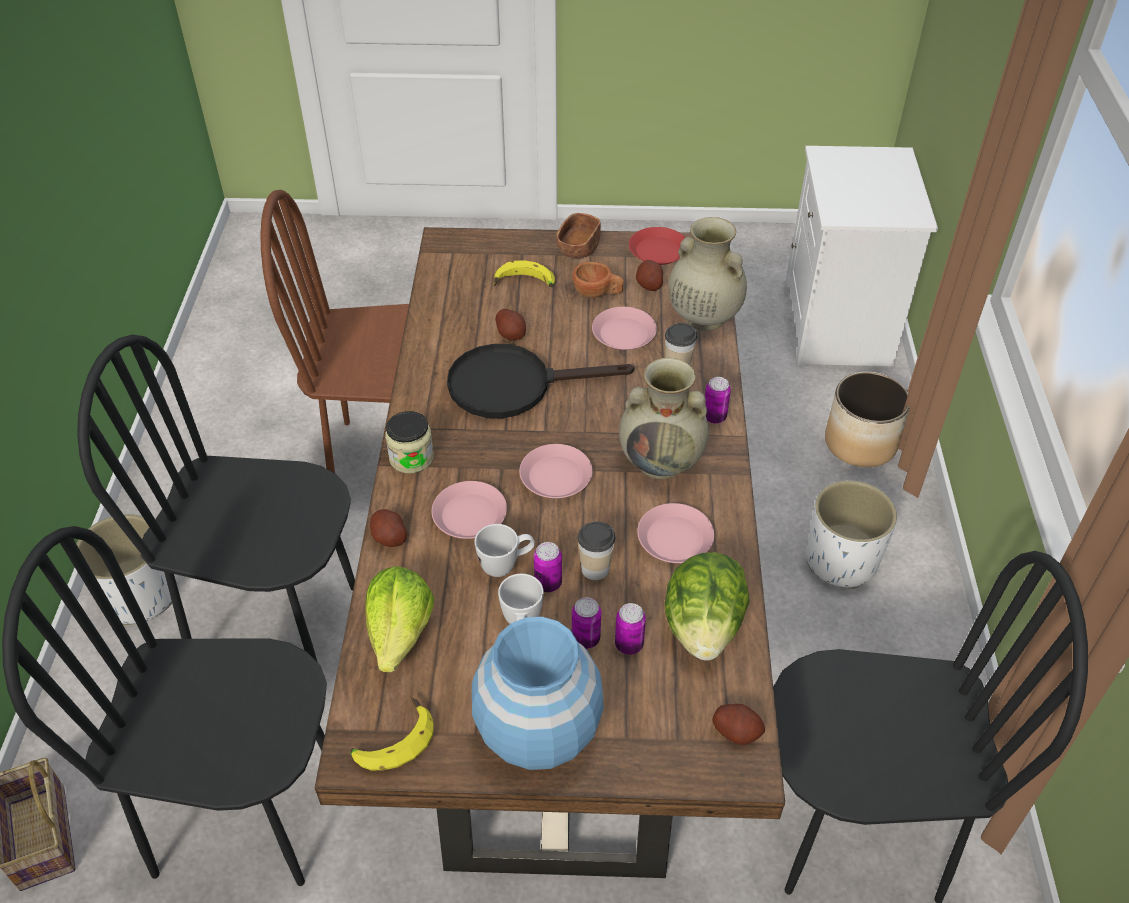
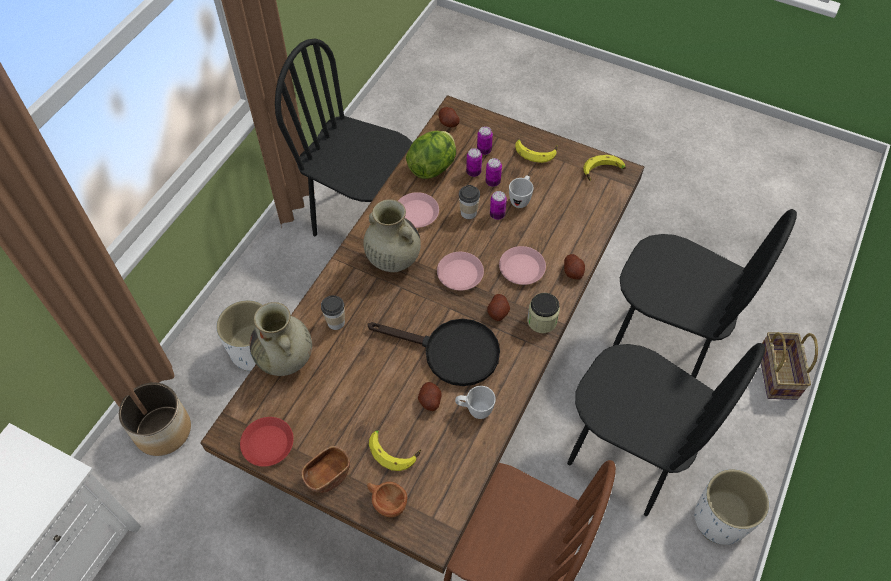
camera: 155 degrees left, 10 degrees up
(400, 633) = (584, 217): lettuce -> none
(506, 565) = (514, 232): white mug -> white mug (474, 410)
(538, 733) = (535, 152): blue vase -> banana
(597, 293) = (344, 416): brown cup -> brown cup (386, 502)
(624, 334) = (350, 367): pink plate -> none
(649, 284) = (300, 408): potato -> potato (498, 312)
(714, 417) = (340, 277): can -> can (484, 150)

